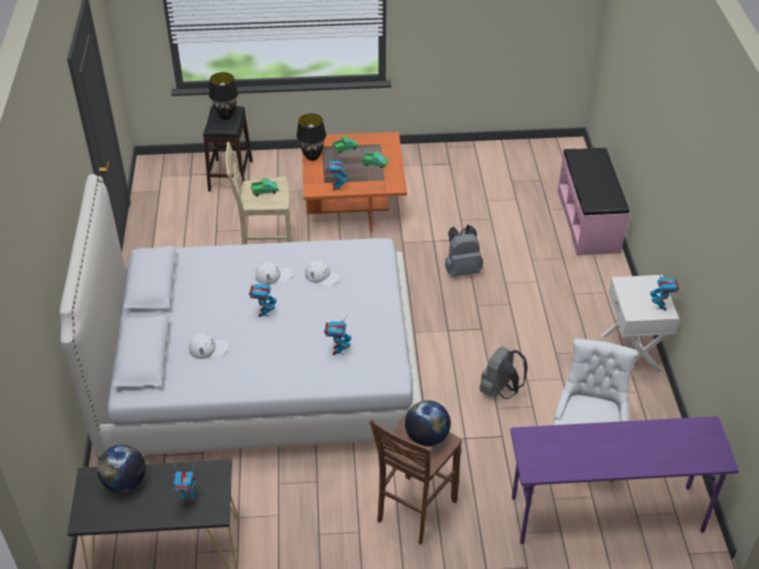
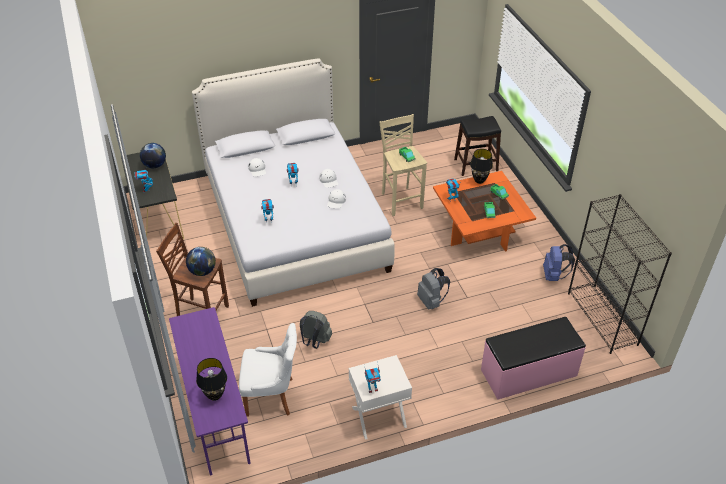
camera: 75 degrees right, 0 degrees up
(225, 116) = (483, 124): black table lamp -> black table lamp (215, 395)
(451, 166) = (554, 275): none -> blue backpack
(525, 151) = (602, 319): none -> black bookcase

